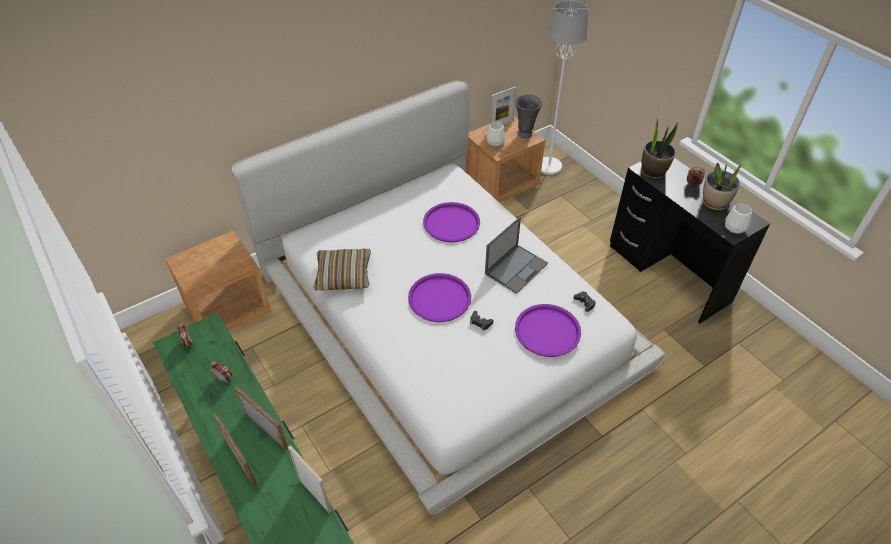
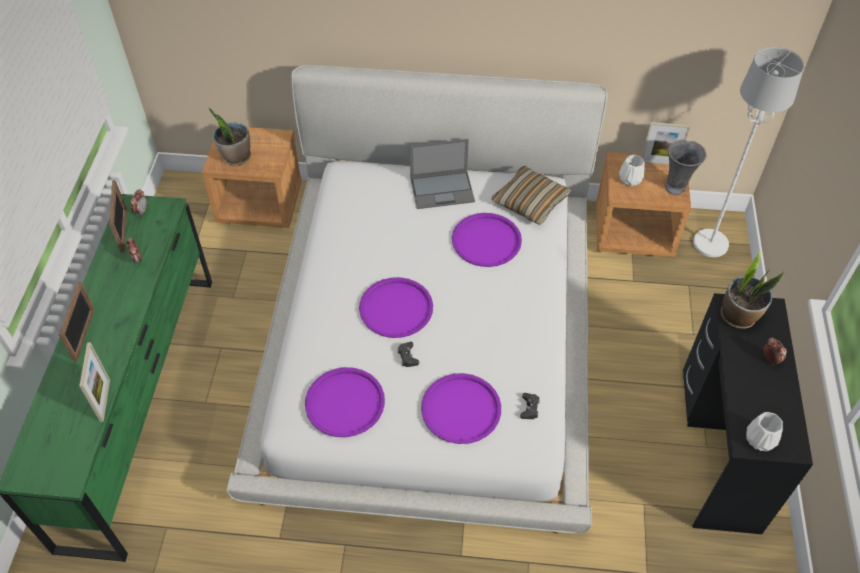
camera: 40 degrees right, 5 degrees up
(266, 430) = (124, 322): picture frame -> picture frame (124, 230)
(343, 275) = (337, 231): pillow -> pillow (530, 202)
(472, 379) = (345, 402): none -> purple tray
(516, 268) = (500, 327): laptop -> laptop (443, 189)
(714, 203) = (770, 397): potted plant -> potted plant (236, 157)

